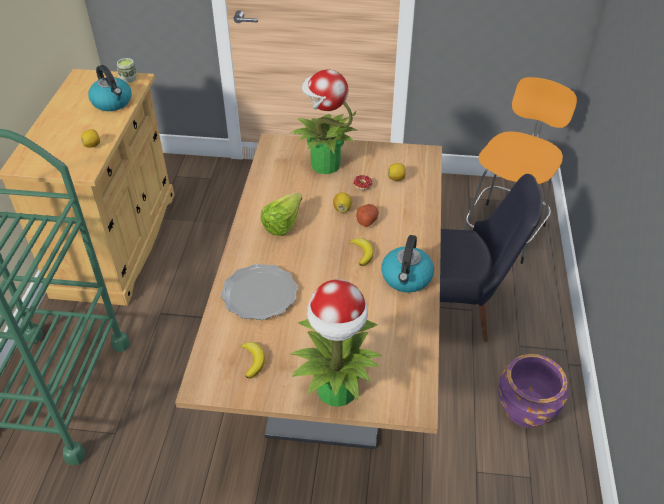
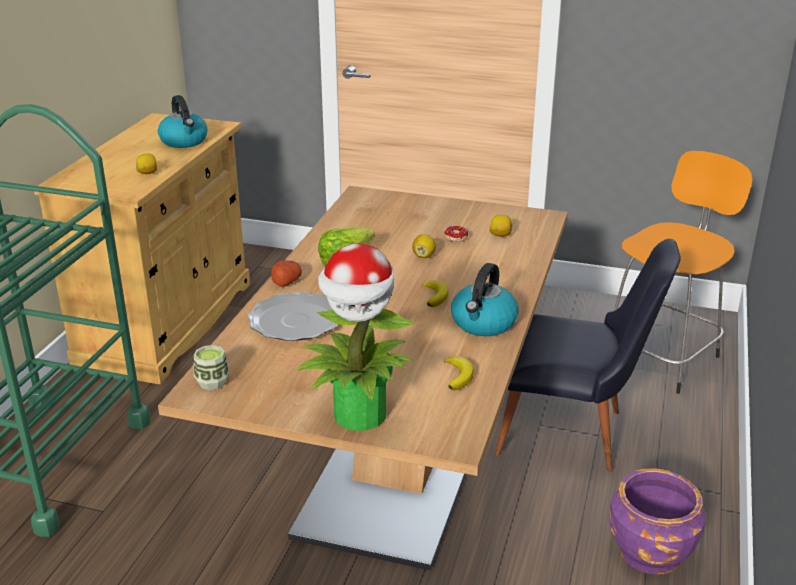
camera: 10 degrees right, 15 degrees down
(128, 79) = (210, 124): cup -> cup (212, 382)
(253, 360) = (265, 378): banana -> banana (458, 375)
(324, 164) = (415, 216): potted plant -> none
(366, 220) = (450, 268): potato -> potato (286, 281)

